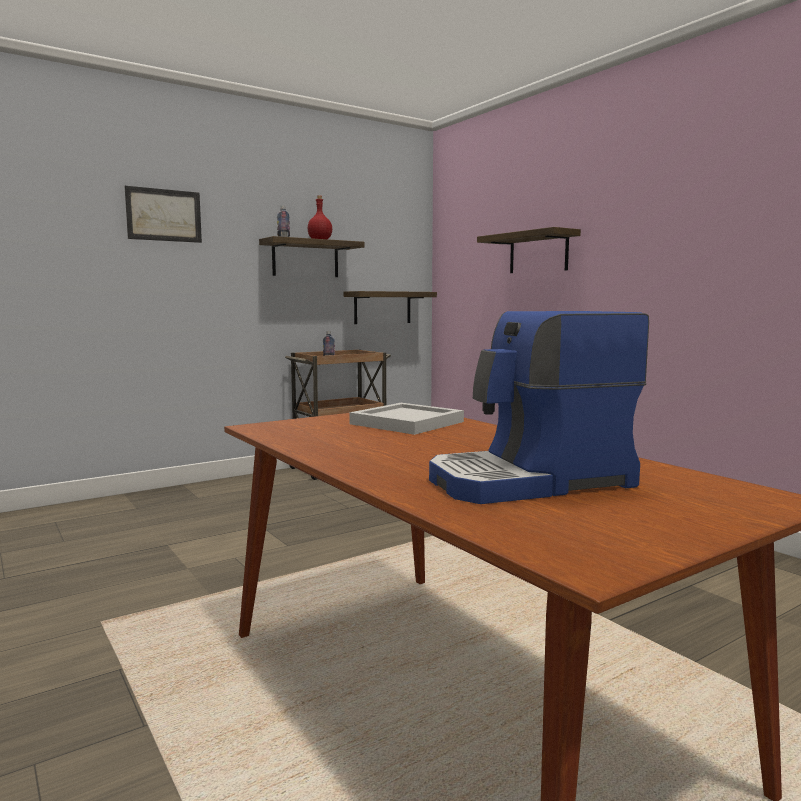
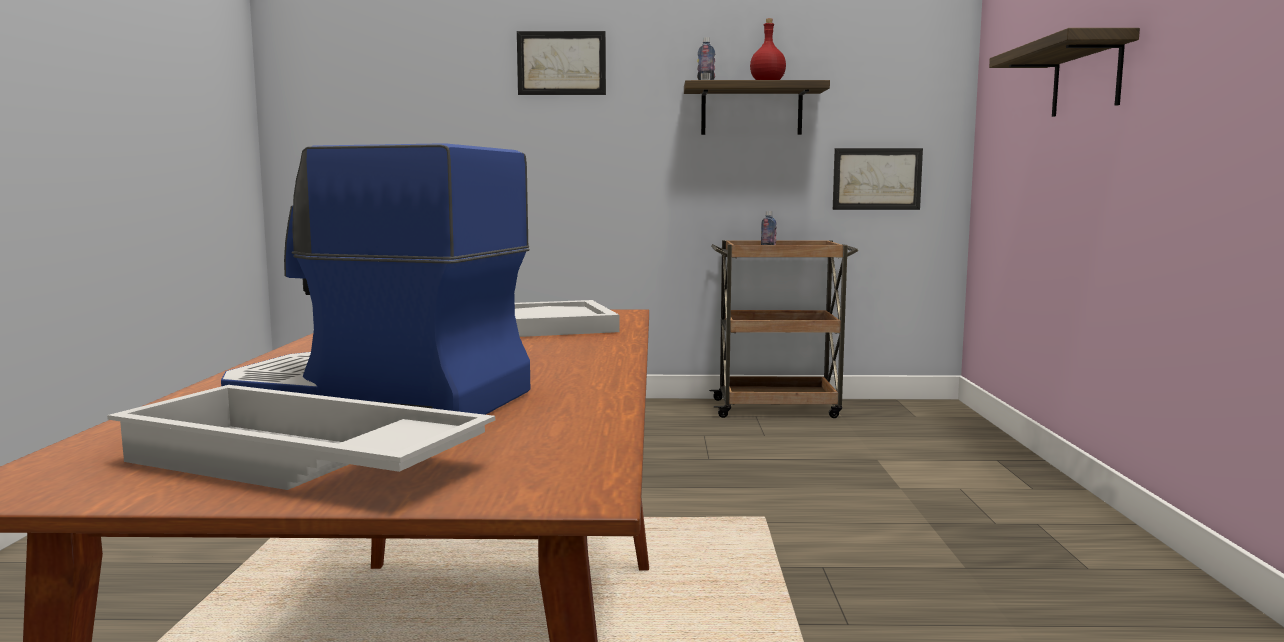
camera: 35 degrees right, 0 degrees up
(382, 307) = (877, 179): shelf -> picture
(652, 519) = (296, 464): none -> white tray

